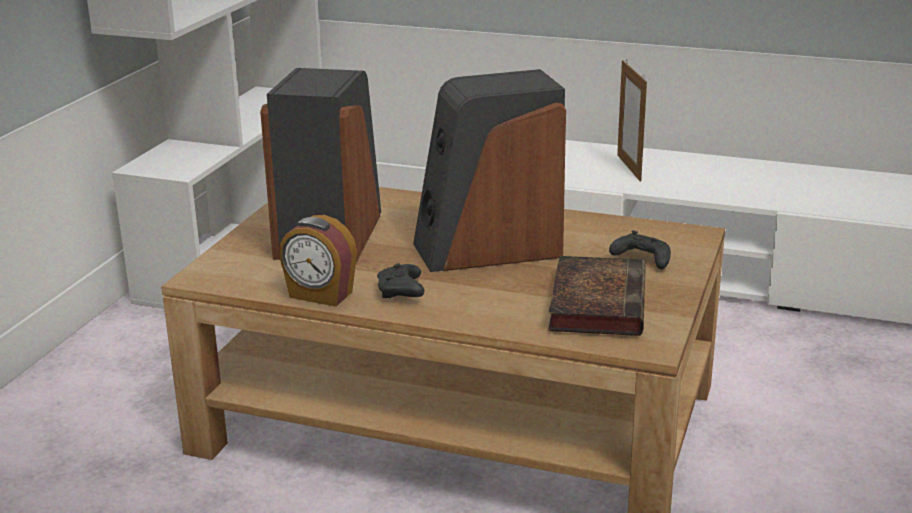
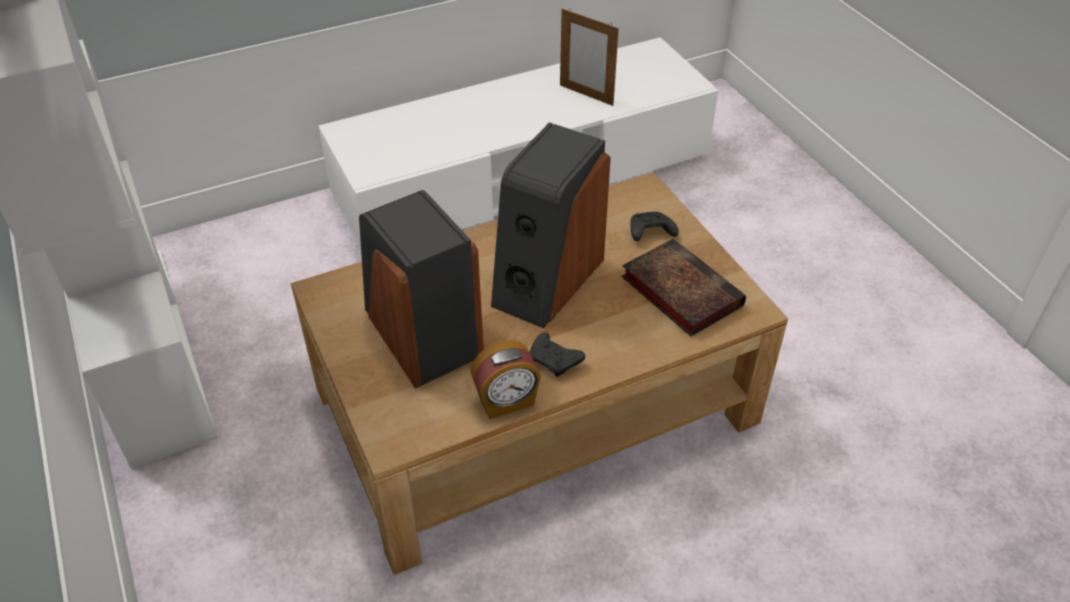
camera: 45 degrees left, 20 degrees up
(629, 167) = (459, 122): picture frame -> picture frame (586, 95)

